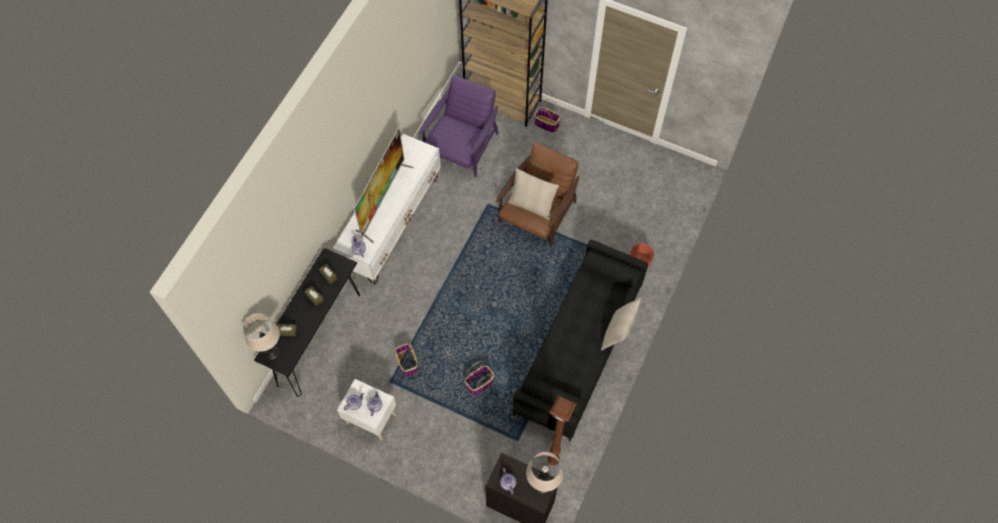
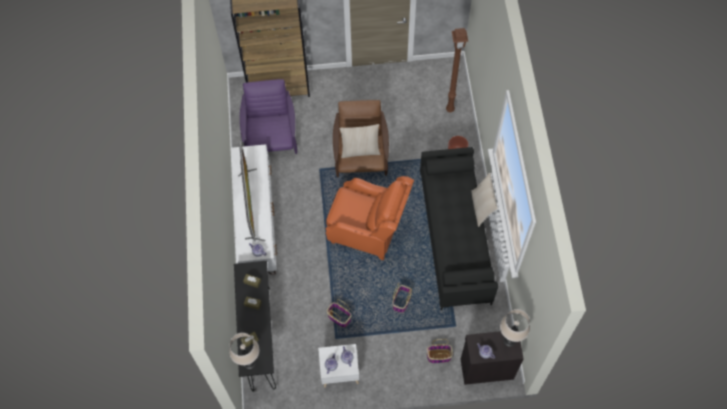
camera: 30 degrees left, 0 degrees up
(495, 291) = (368, 229): none -> orange armchair
(546, 124) = (323, 87): basket -> basket (438, 356)
(553, 461) = (489, 325): brown floor lamp -> brown floor lamp (450, 110)

